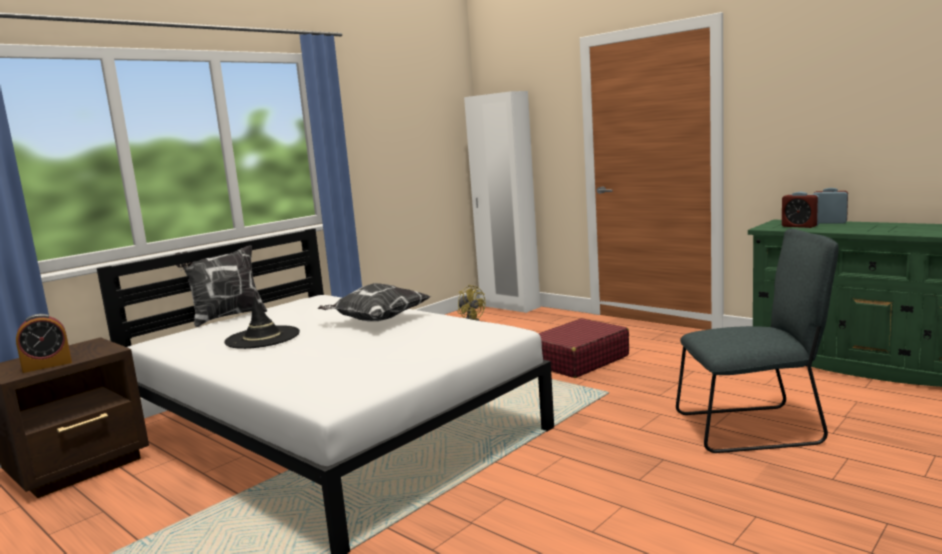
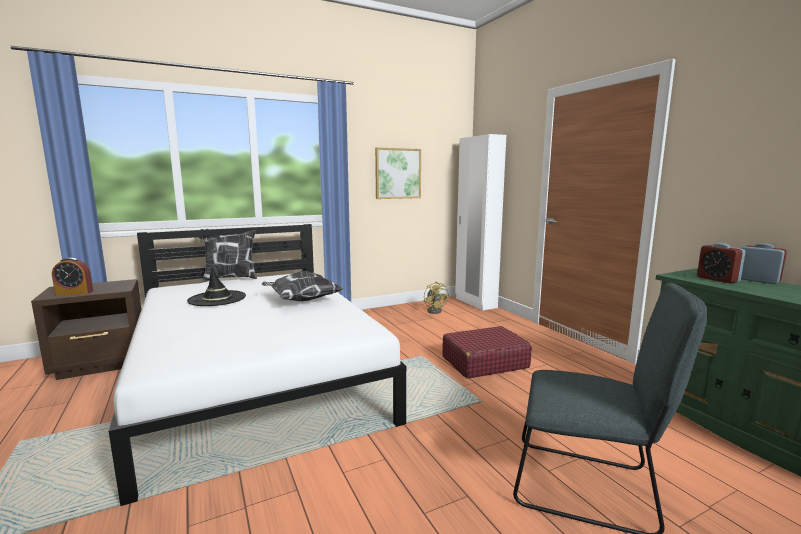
camera: 20 degrees right, 0 degrees up
(398, 149) = (398, 173): none -> picture

